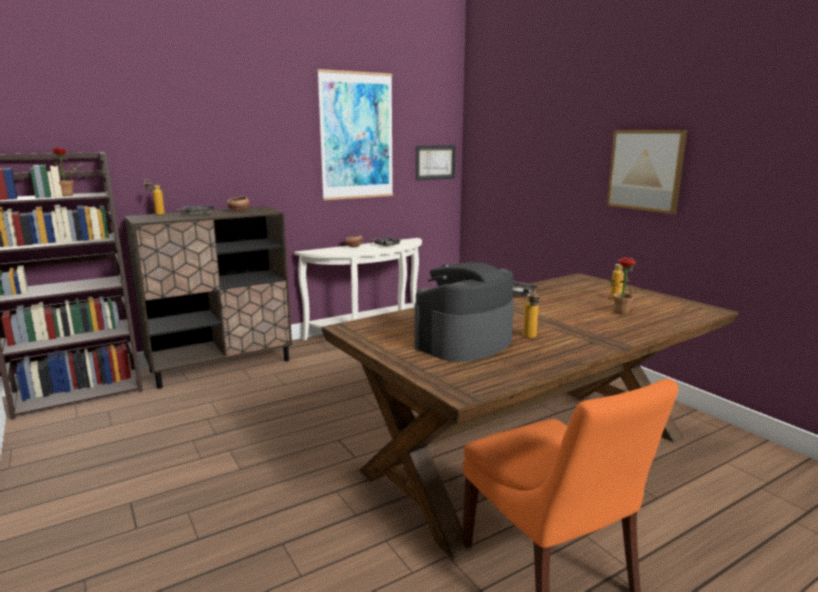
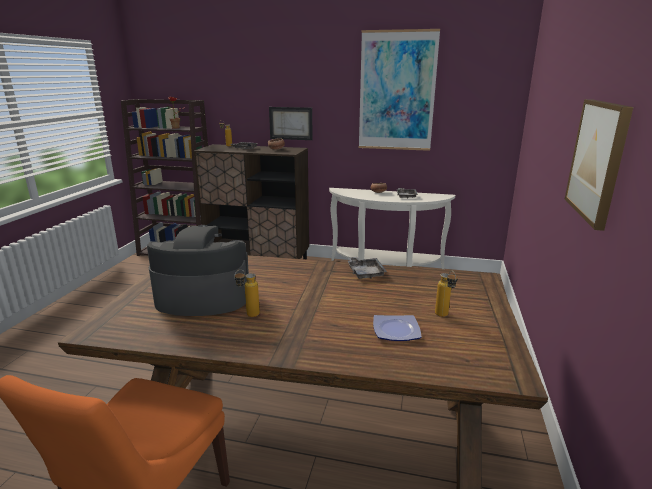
camera: 45 degrees right, 5 degrees up
(435, 162) = (486, 120): picture -> picture (291, 123)
(620, 313) = (395, 330): potted plant -> plate

